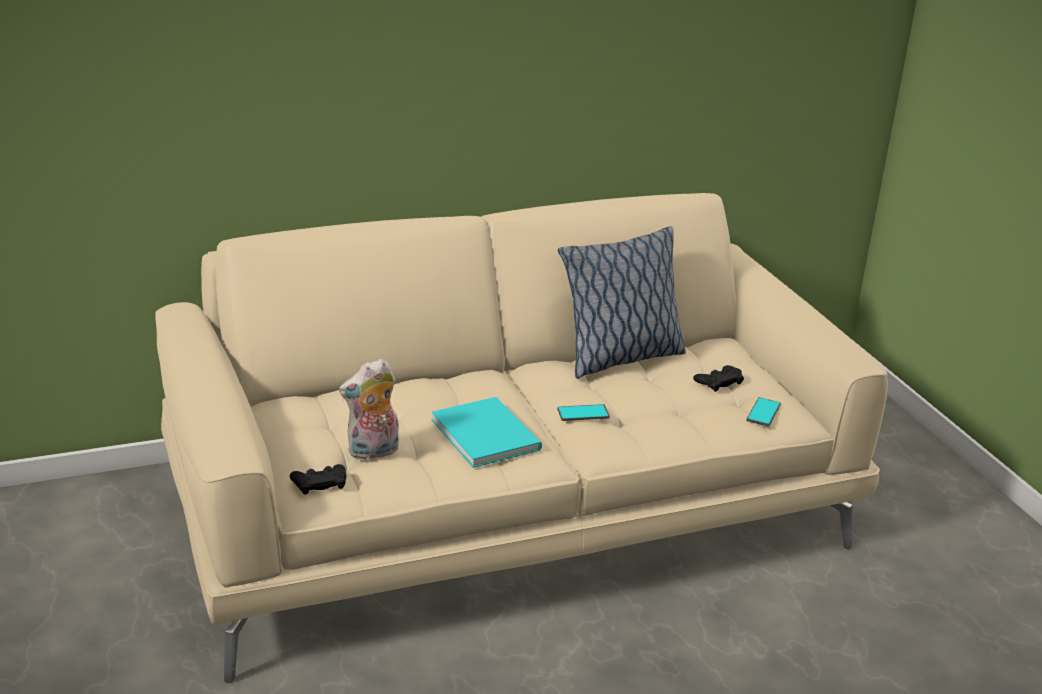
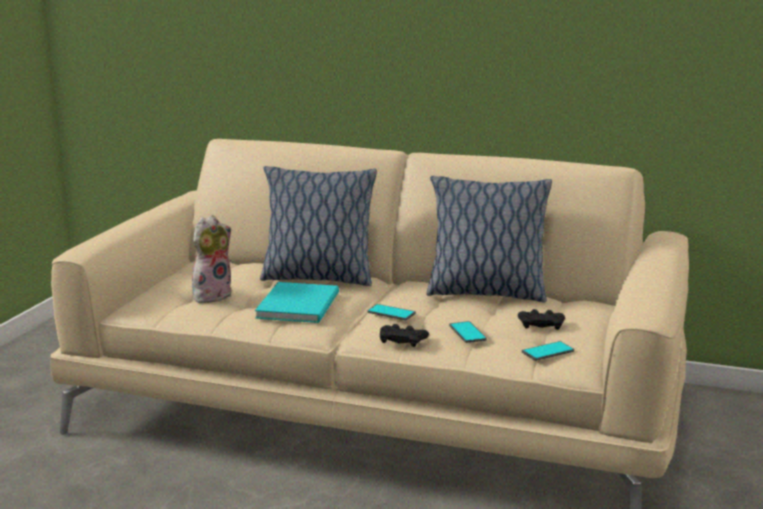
camera: 40 degrees right, 10 degrees down
(319, 483) = (151, 300): black game controller -> black game controller (402, 339)
(373, 452) = (212, 295): plush toy -> plush toy turned 120 degrees clockwise
(439, 390) = (317, 278): none -> pillow
(678, 414) = (467, 333): none -> phone

